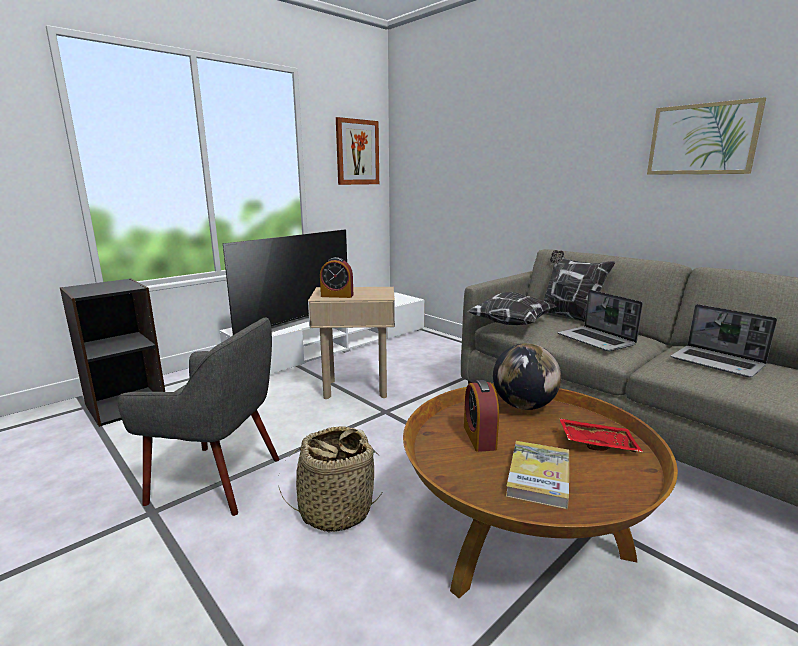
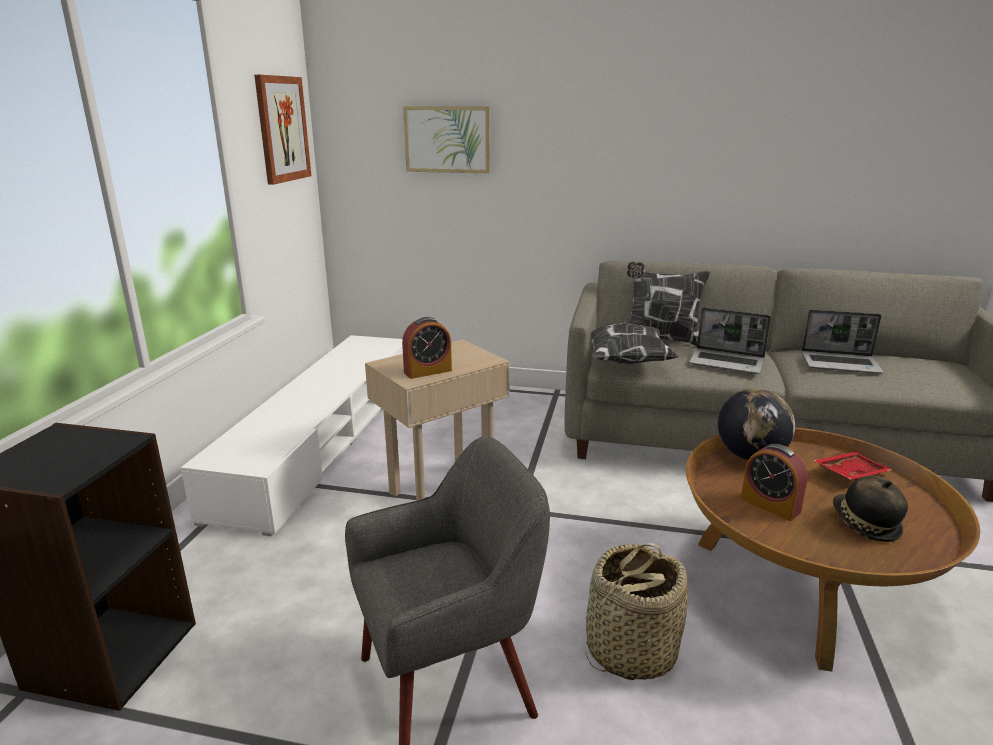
camera: 35 degrees left, 5 degrees up
(293, 321) = (281, 418): television -> none
(538, 476) = (864, 524): book -> hat
(702, 139) = (768, 134): picture -> picture (448, 139)

